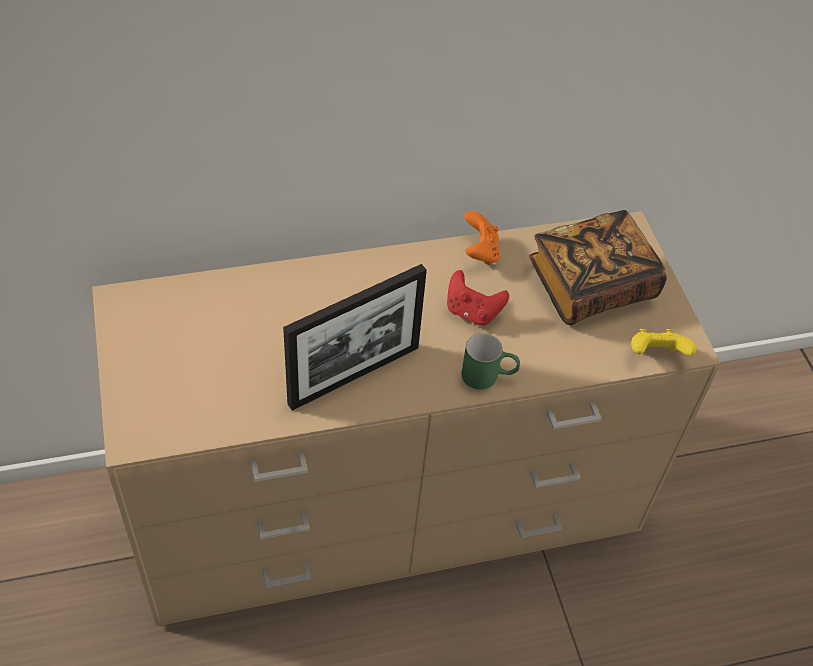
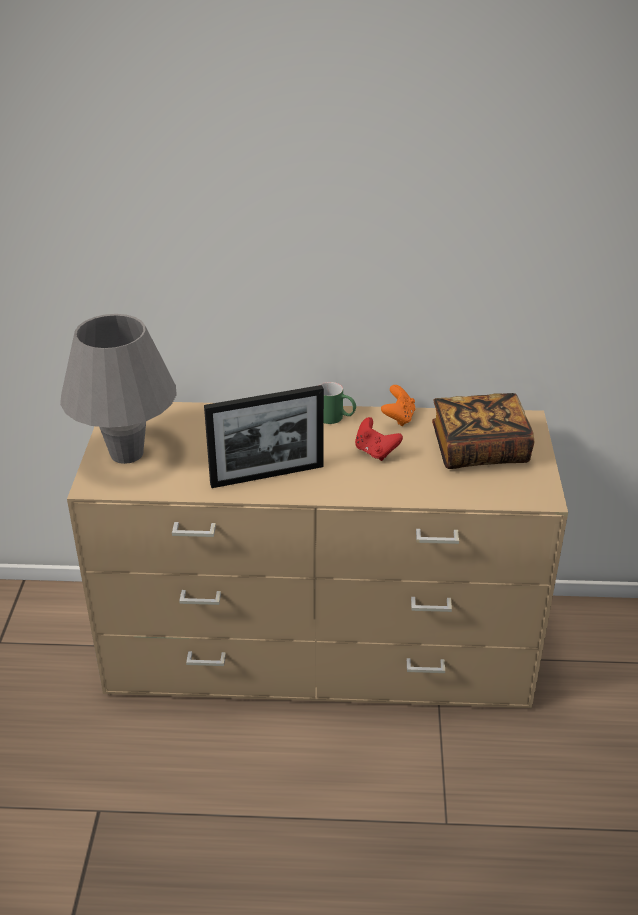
camera: 20 degrees right, 15 degrees down
(158, 374) = (126, 454): none -> grey table lamp
(488, 376) = (370, 491): green mug -> green mug (336, 418)
(655, 355) = (513, 499): yellow game controller -> none

